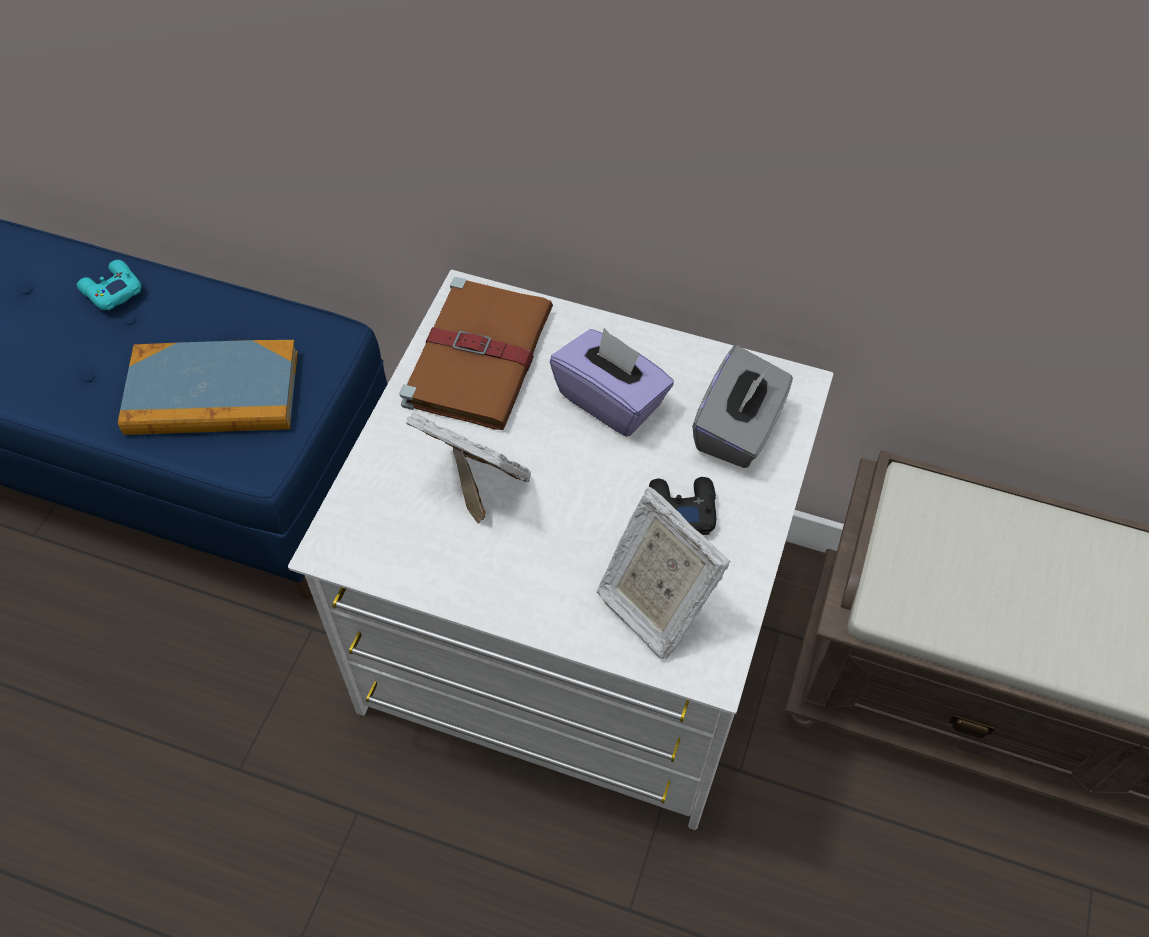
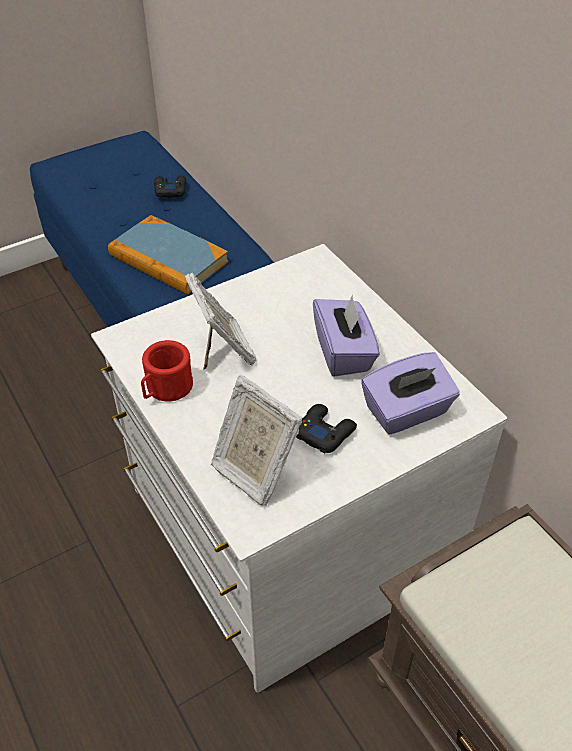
camera: 40 degrees right, 10 degrees down
(111, 290) = (170, 190): turquoise game controller -> black game controller
(459, 576) = (166, 389): none -> red mug
(479, 355) = (293, 291): brown book -> none
(653, 604) = (254, 470): picture frame -> picture frame turned 45 degrees counterclockwise
(738, 429) = (407, 412): grey tissue box -> purple tissue box

